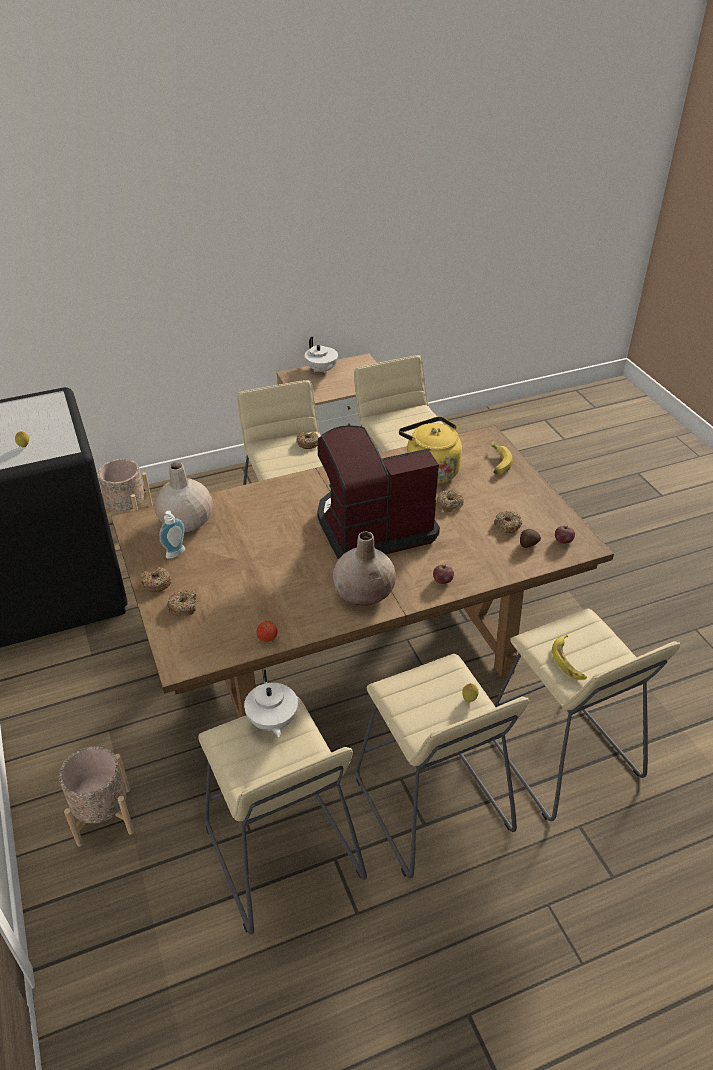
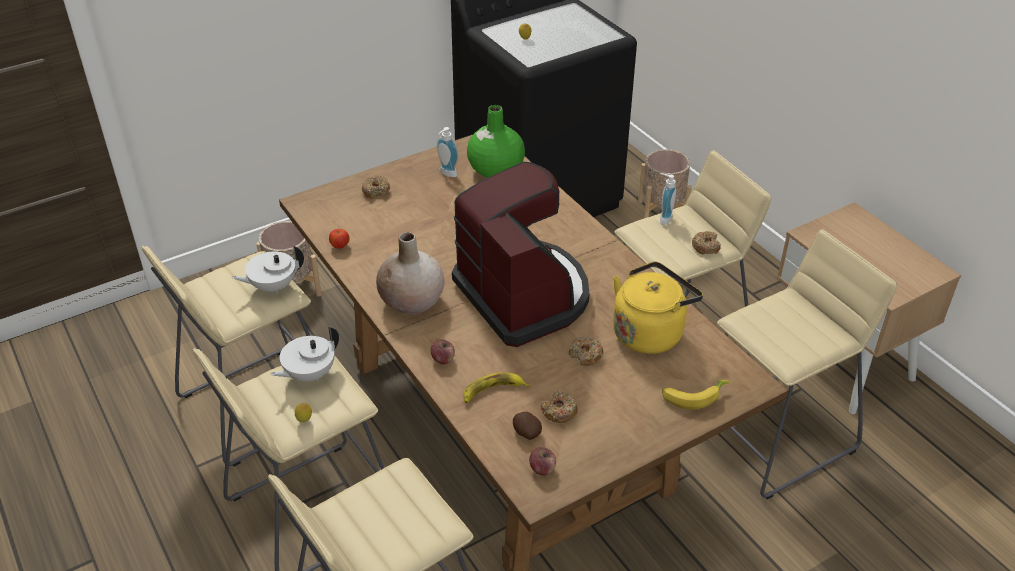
camera: 80 degrees right, 0 degrees up
(156, 583) = (404, 171): donut -> none
(185, 522) = (495, 170): beige vase -> green vase
(264, 456) = (663, 218): none -> soap dispenser
(321, 370) = (883, 238): white teapot -> white teapot (309, 374)
(568, 661) = (368, 507): banana -> banana (492, 391)

